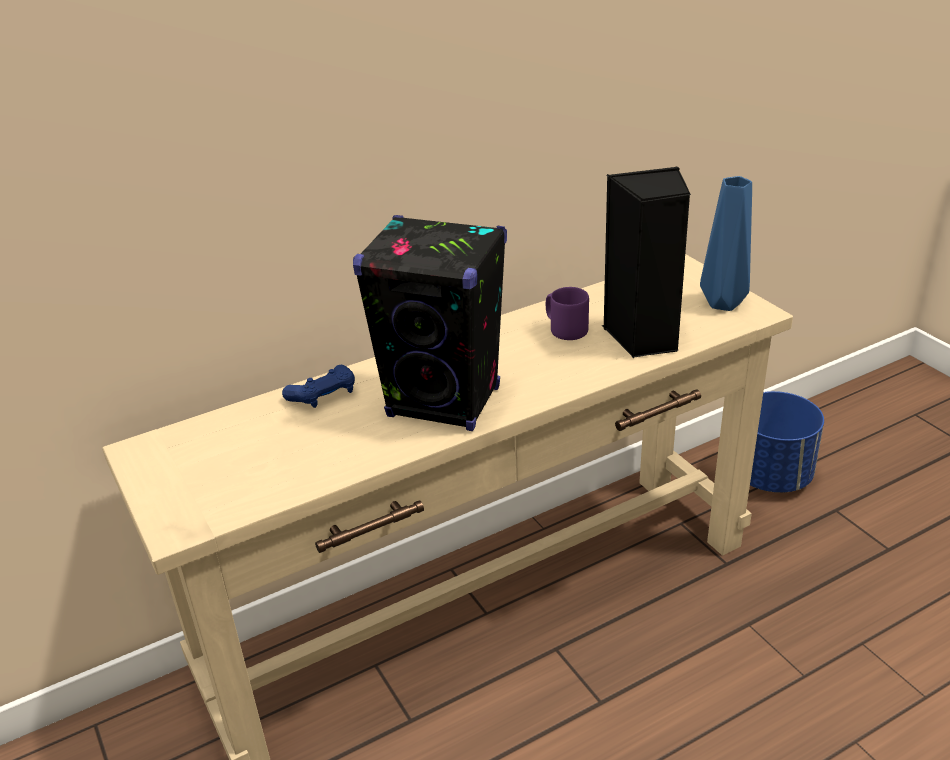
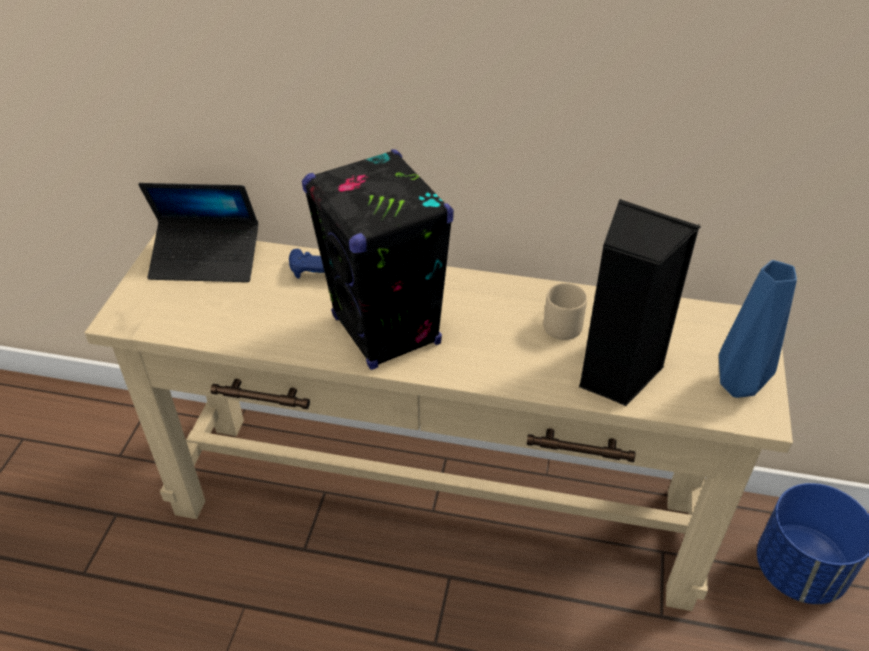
camera: 40 degrees right, 10 degrees up
(198, 443) = (206, 260): none -> laptop
(565, 329) = (561, 323): purple mug -> beige mug

